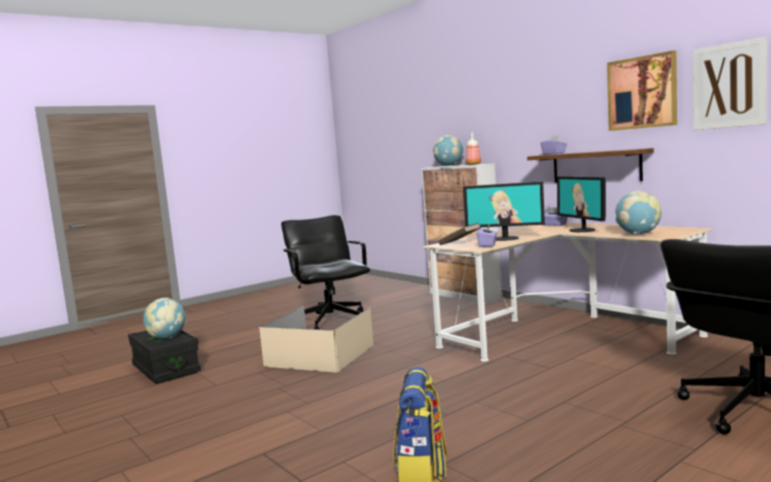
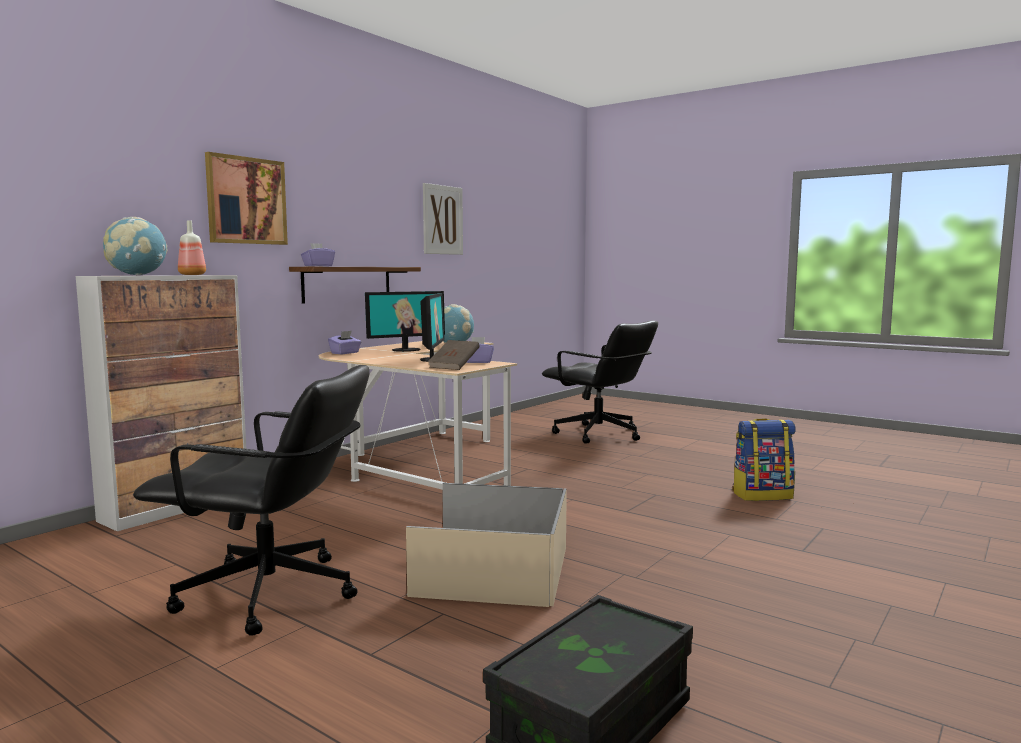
camera: 105 degrees left, 0 degrees up
(167, 337) = (592, 642): globe -> none
(330, 322) = (270, 595): black office chair -> black office chair turned 135 degrees counterclockwise
(642, 92) = (387, 211): picture -> picture (246, 201)

